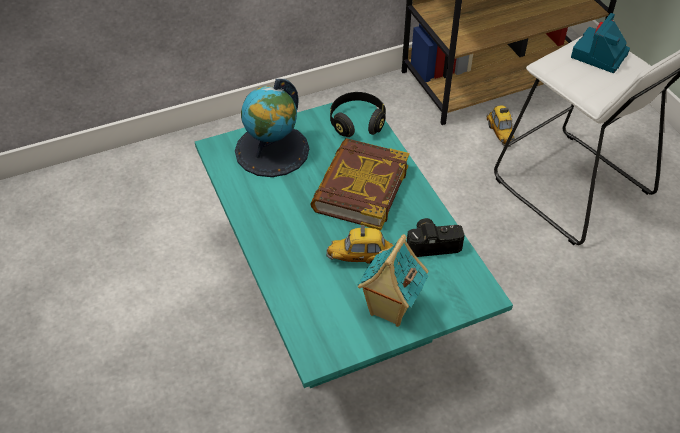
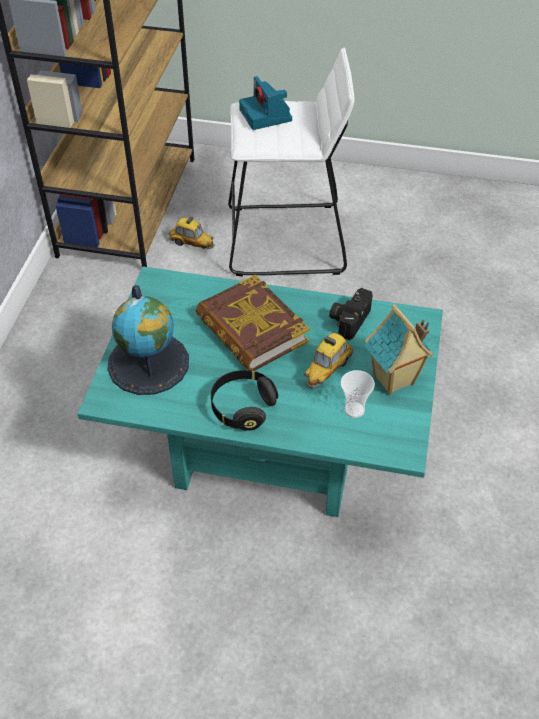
camera: 55 degrees left, 0 degrees up
(332, 299) = (354, 410): none -> cup
(357, 123) = (173, 291): black headphones -> black headphones (242, 407)

